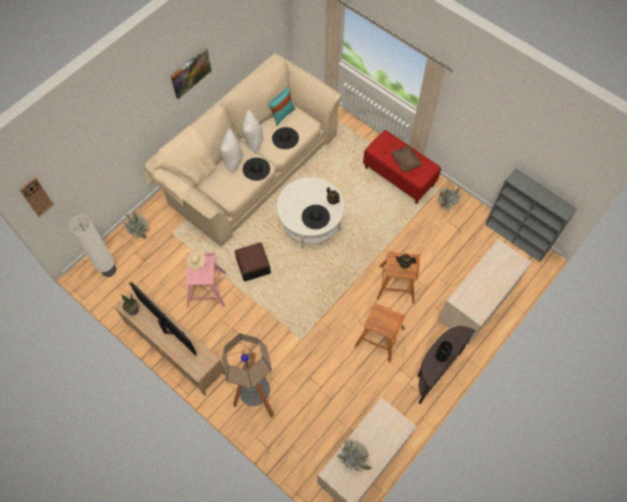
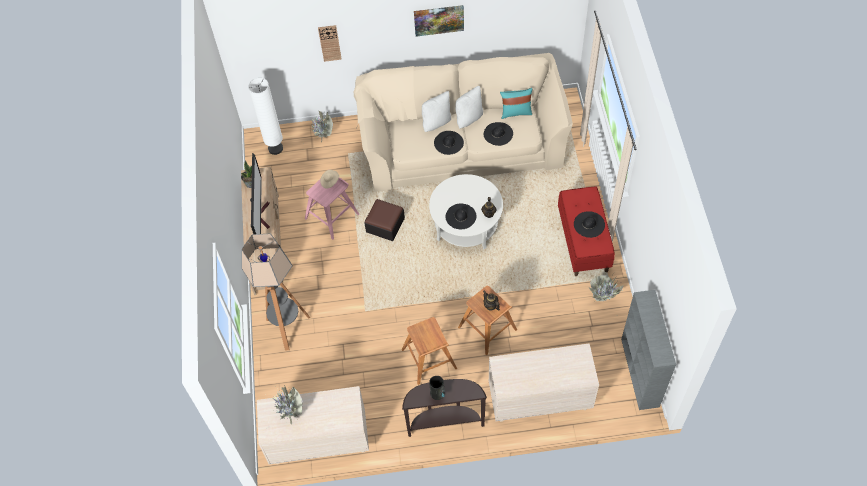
camera: 45 degrees right, 5 degrees down
(36, 197) = (238, 42): wall clock -> wall clock (329, 43)
(406, 159) = (589, 224): brown tray -> black hat

